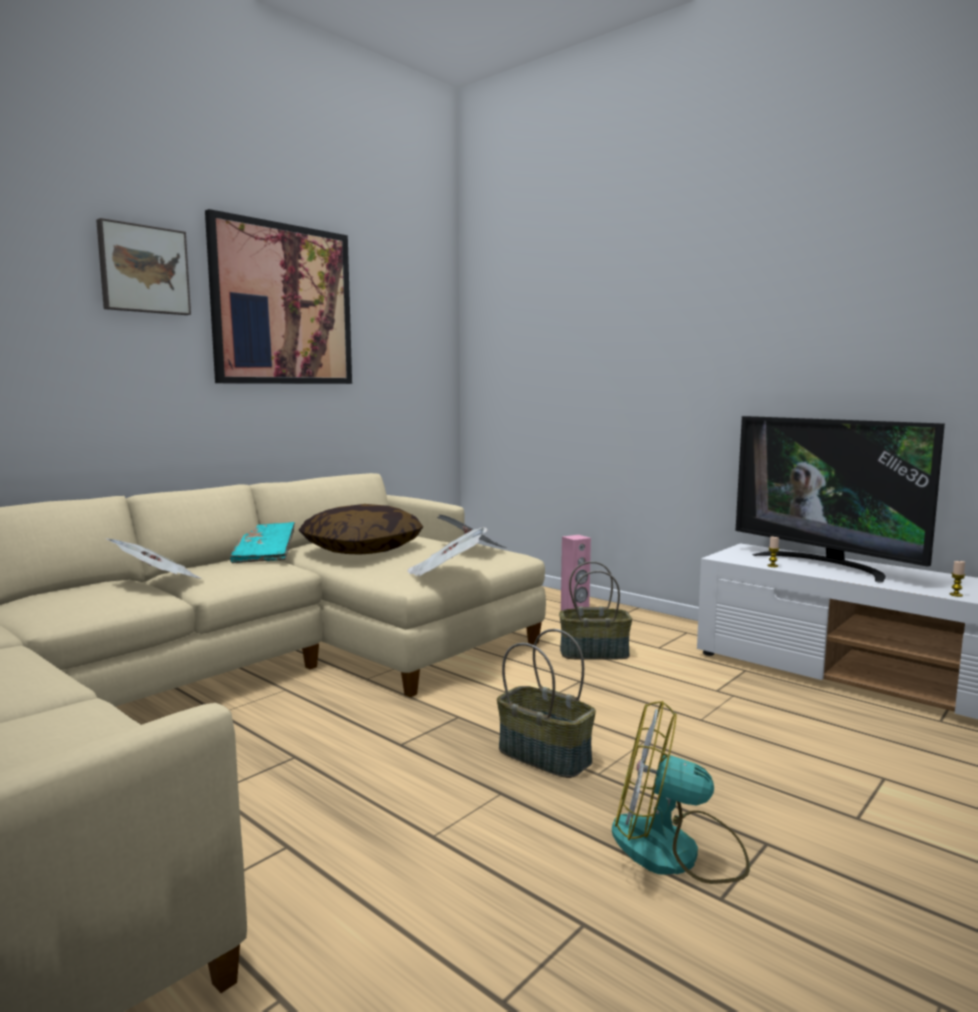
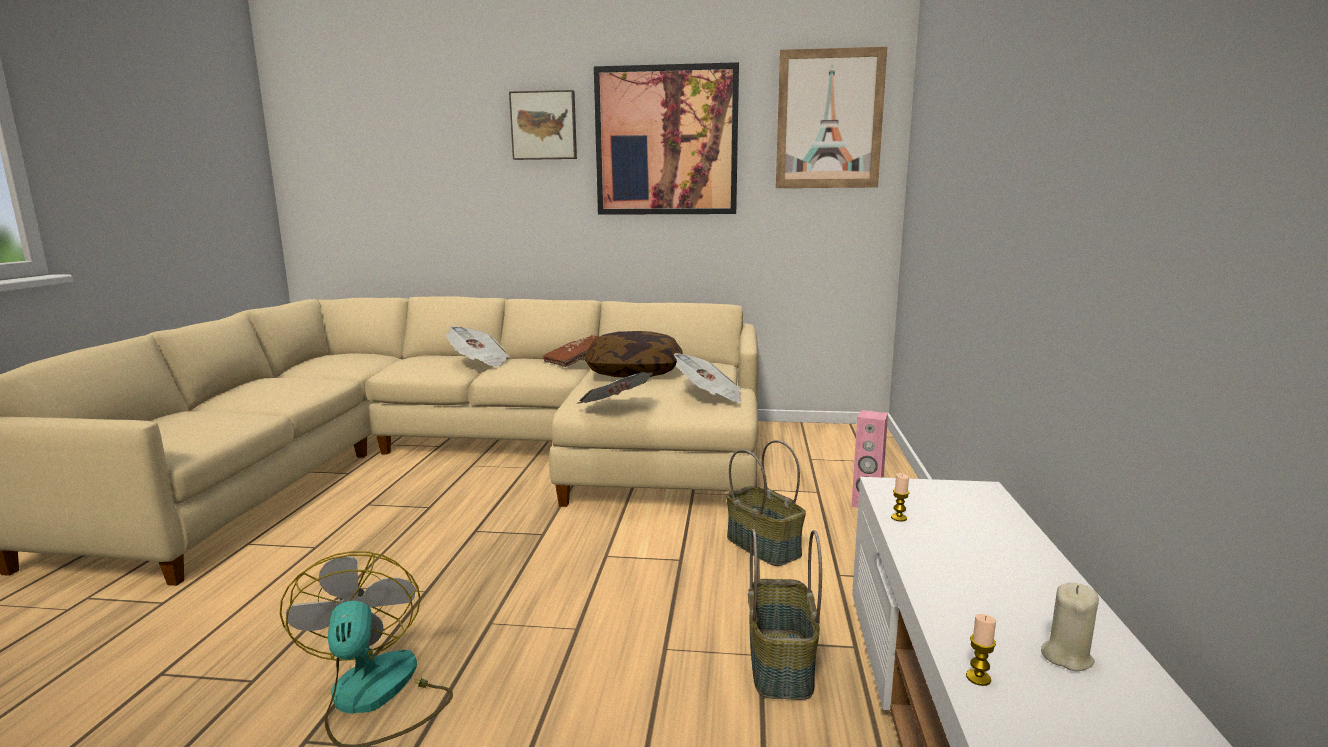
camera: 55 degrees right, 5 degrees up
(265, 555) = (577, 361): turquoise book -> brown book
(411, 300) = (829, 120): none -> picture
(546, 756) = (504, 590): basket -> basket (782, 664)
(826, 565) = (982, 550): television -> none
(940, 581) = (1066, 656): none -> beige candle

